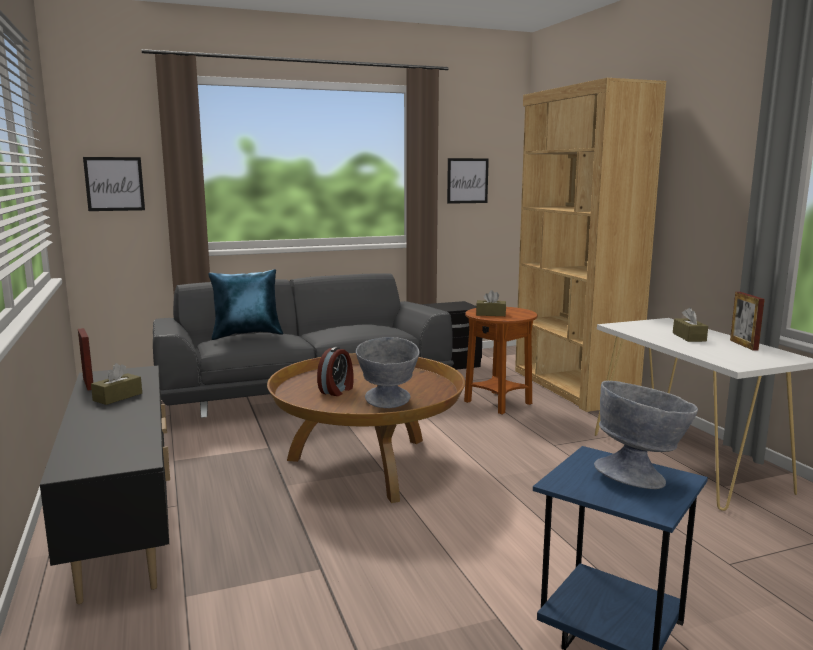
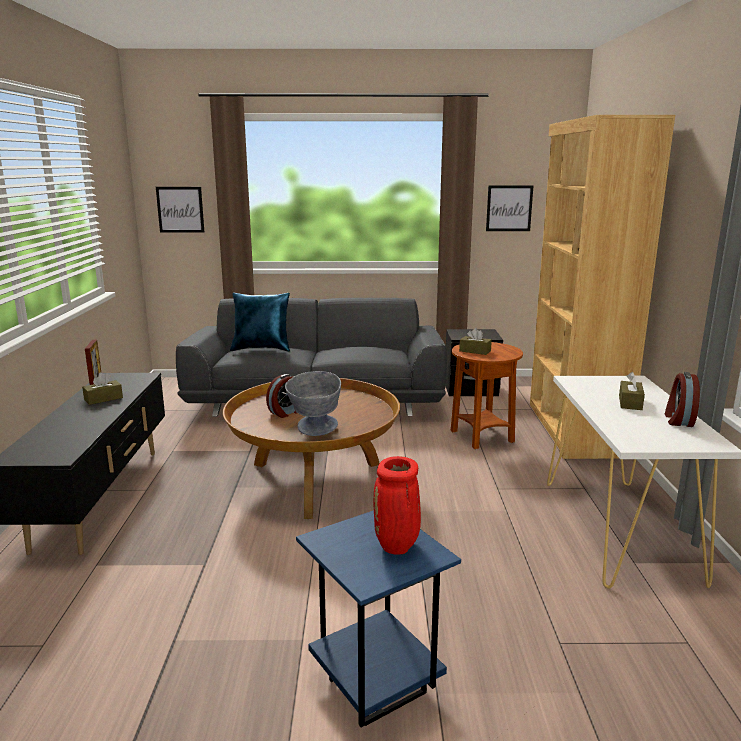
camera: 20 degrees right, 5 degrees up
(641, 477) = (397, 547): grey bowl -> red vase
(743, 345) = (678, 420): picture frame -> alarm clock

